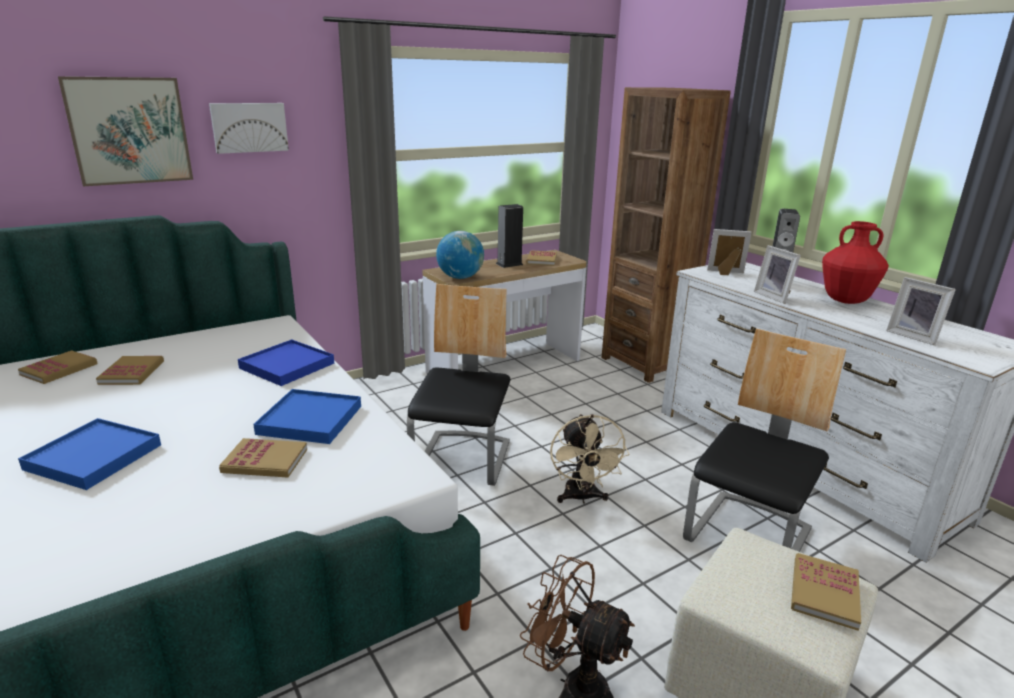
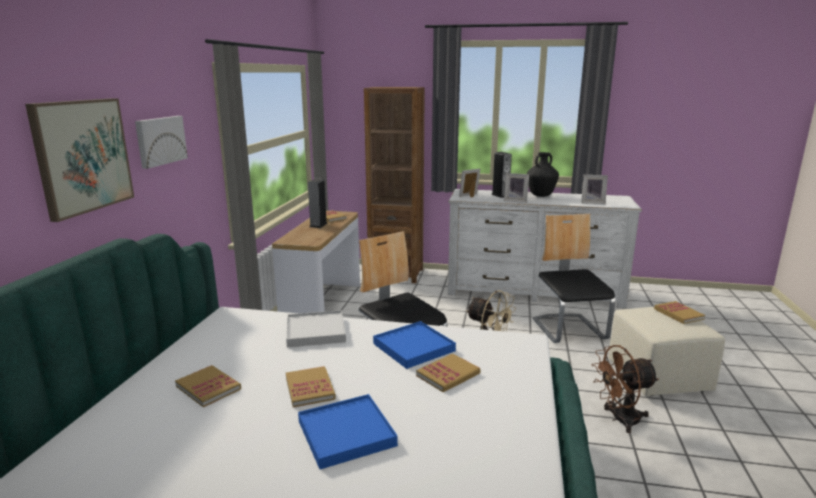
camera: 45 degrees left, 5 degrees down
(59, 369) = (127, 419): book -> book (310, 388)
(287, 366) = (316, 331): blue tray -> white tray
(460, 277) = (311, 240): globe -> none
(846, 301) = (541, 195): red vase -> black vase

